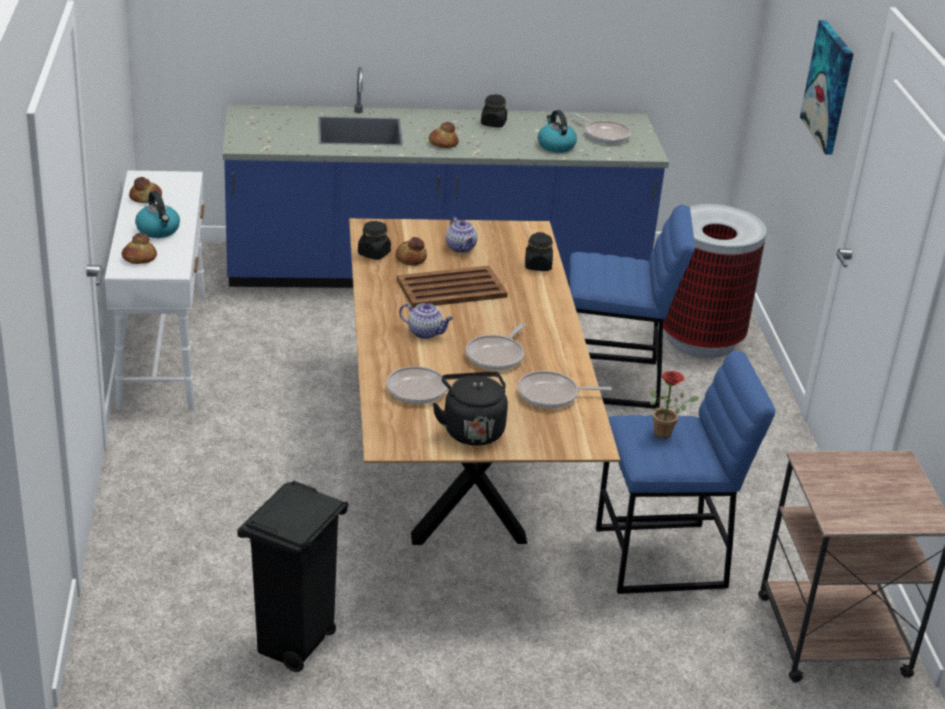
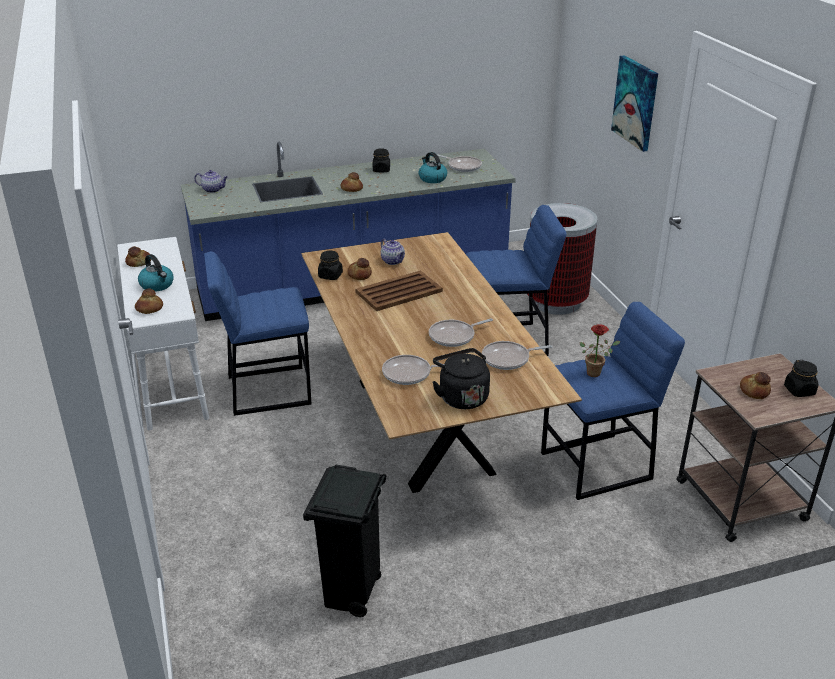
camera: 10 degrees left, 0 degrees up
(276, 387) = (266, 390): none -> blue stool
(425, 333) = (394, 328): teapot -> teapot (213, 190)
(496, 356) = (454, 336): frying pan -> frying pan turned 45 degrees clockwise
(538, 266) = (454, 265): black jar -> black jar (799, 390)
(849, 490) = (754, 391): none -> bread

